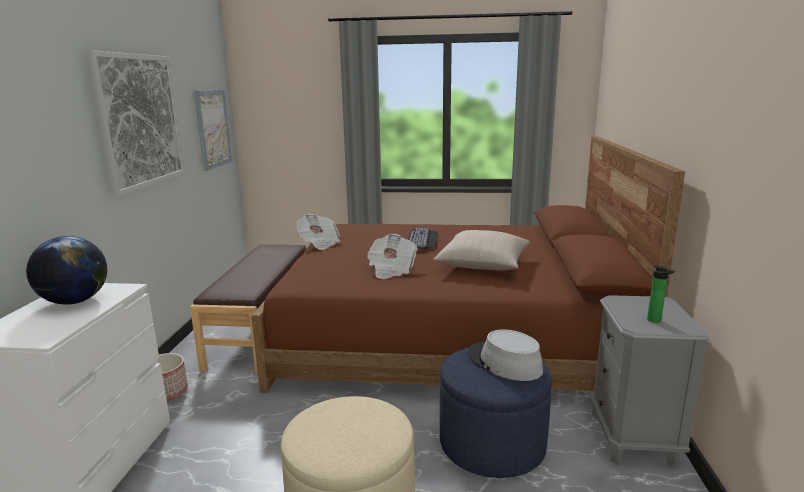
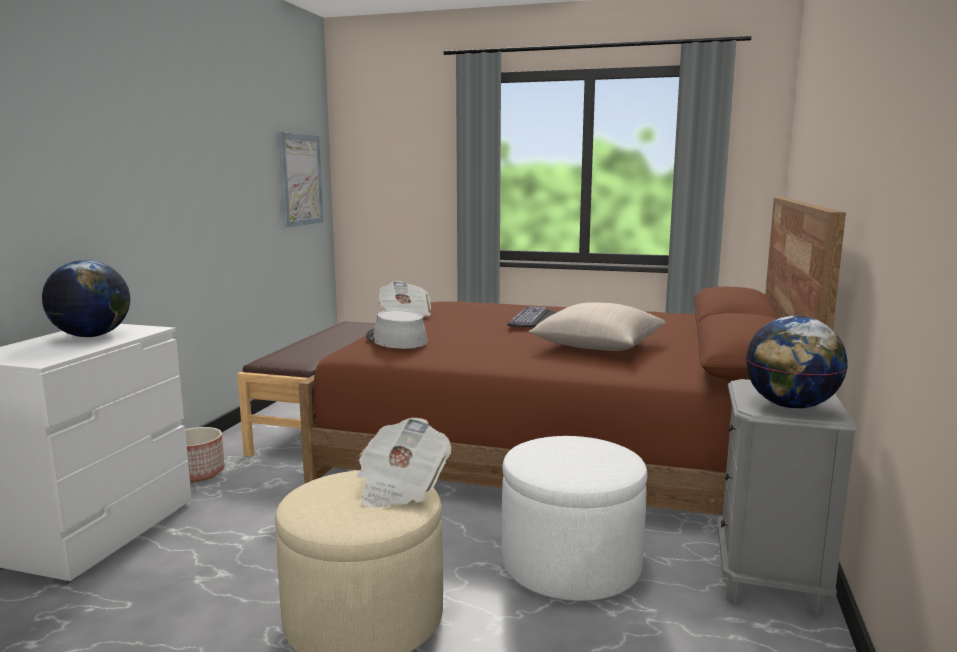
camera: 10 degrees right, 5 degrees down
(139, 121) = (203, 156): picture -> none
(391, 270) = (478, 344): newspaper -> newspaper (400, 487)
(492, 444) = (570, 564): blue ottoman -> white ottoman
(504, 362) = (588, 453): grey hat -> grey hat (396, 340)
(656, 320) = (790, 406): bottle -> globe

